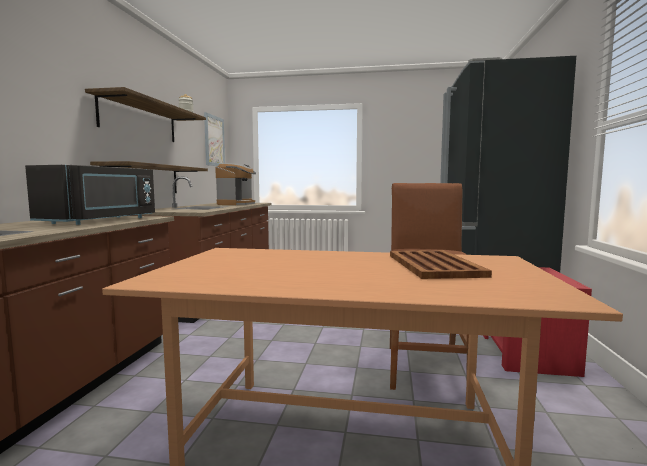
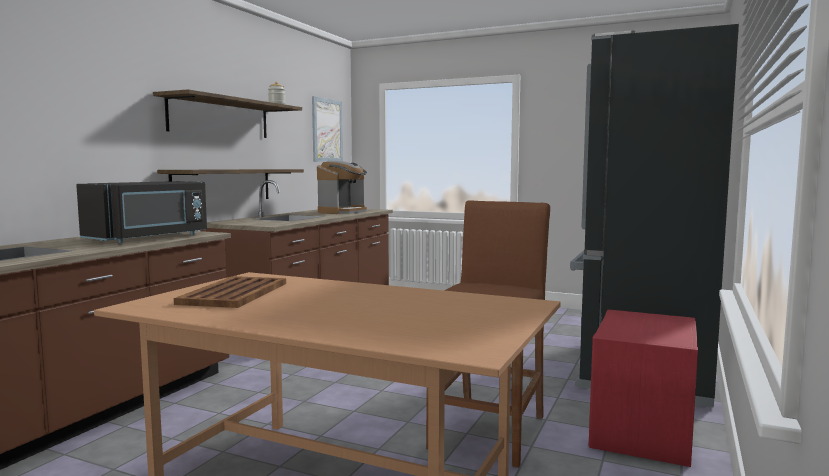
camera: 15 degrees right, 0 degrees up
(433, 265) = (431, 306): brown tray -> brown tray (235, 293)

